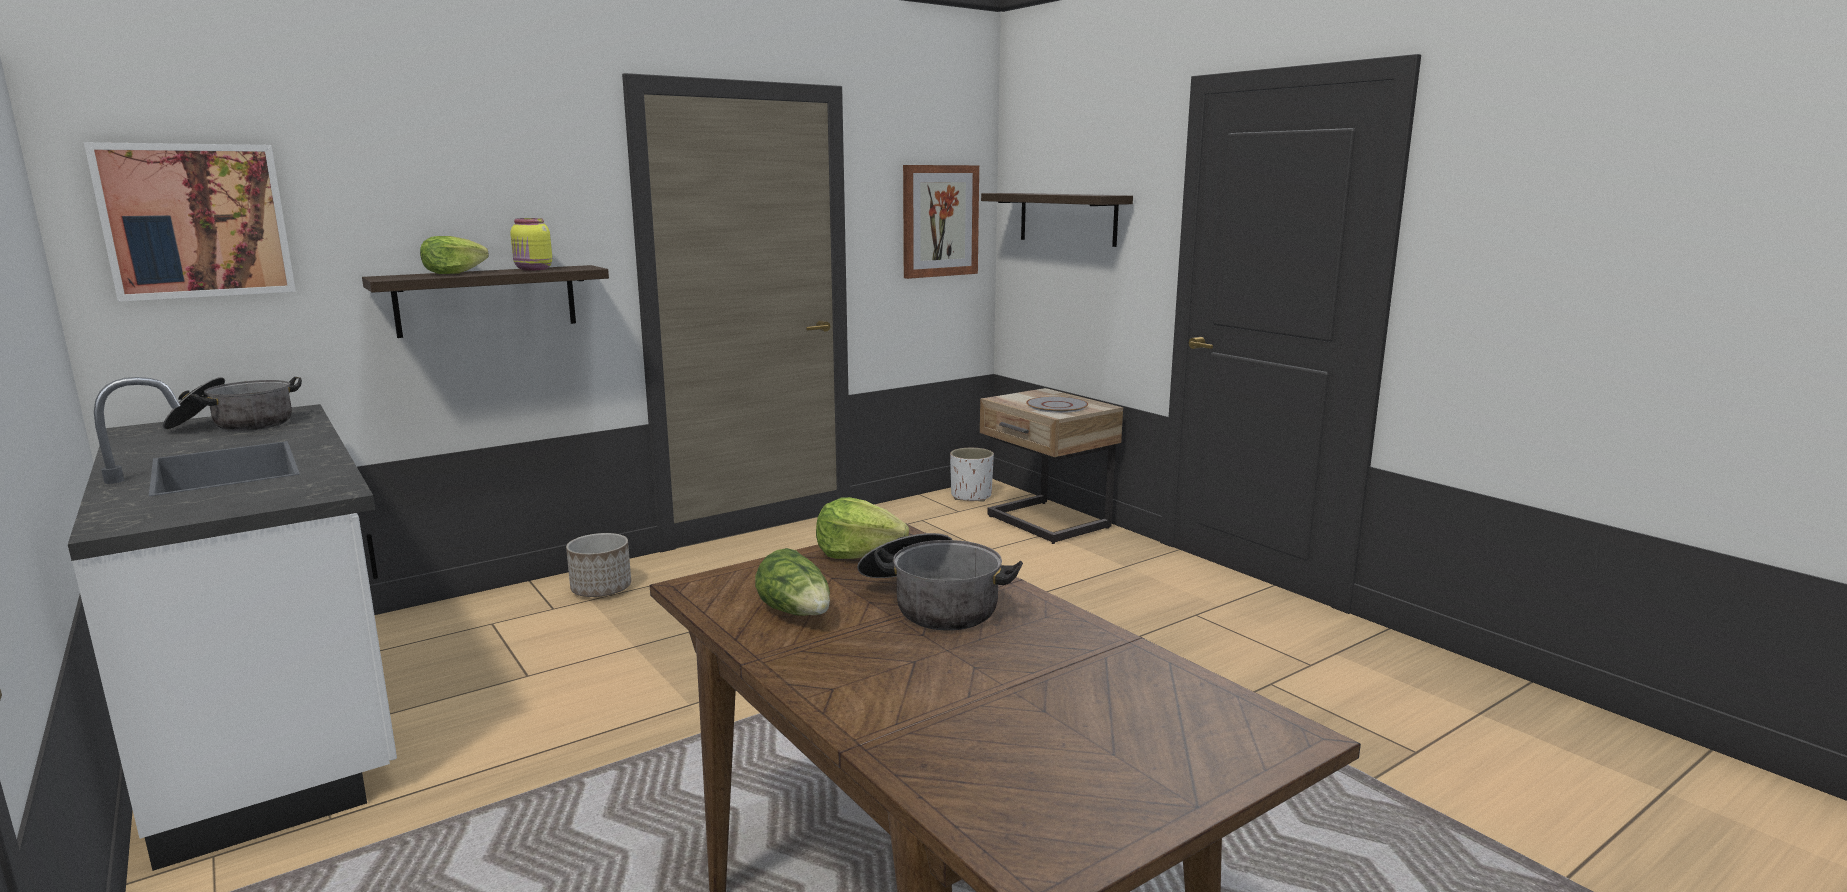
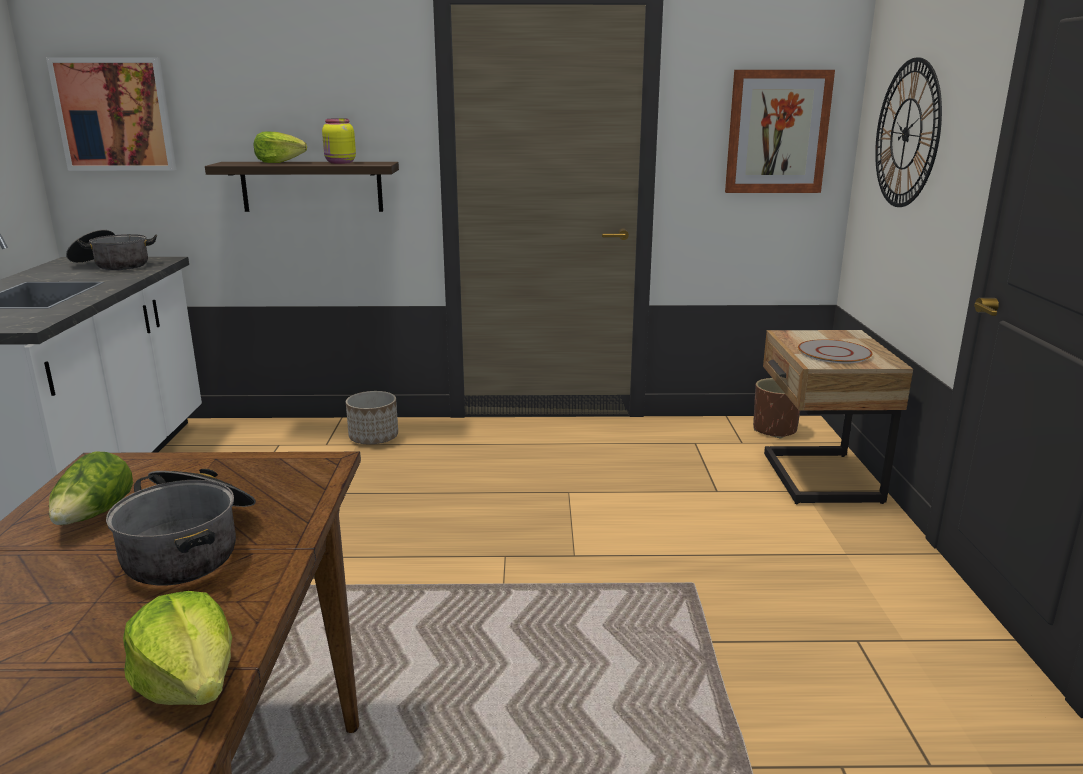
camera: 35 degrees right, 5 degrees up
(858, 553) = (258, 471): lettuce -> lettuce (189, 683)
(971, 496) = (774, 430): white planter -> brown planter
(1067, 218) = (906, 134): shelf -> wall clock

